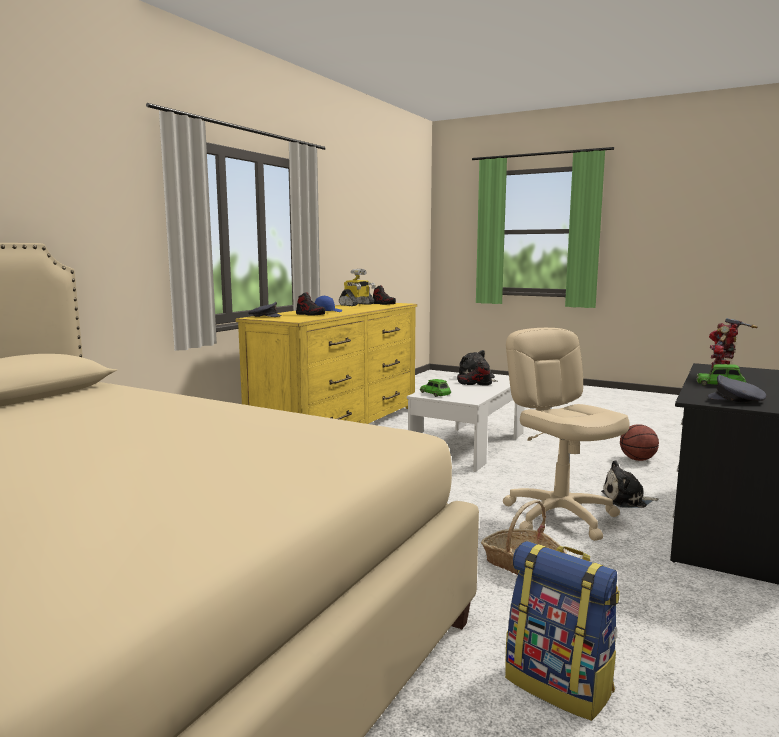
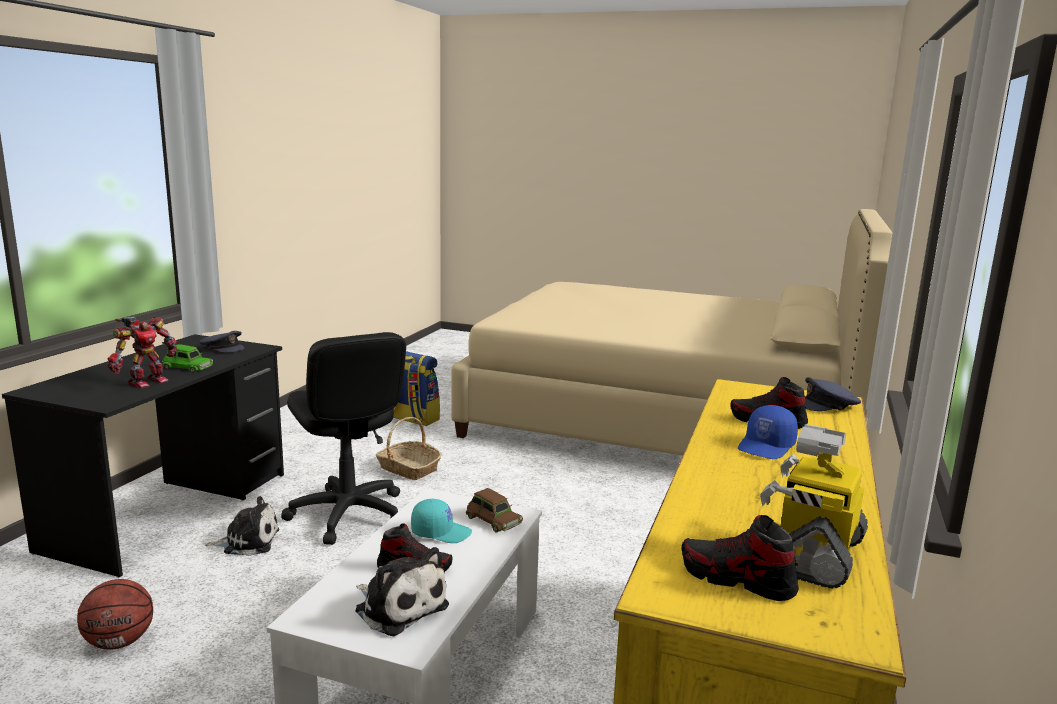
camera: 170 degrees right, 5 degrees up
(435, 393) = (493, 519): green toy car -> brown toy car
(464, 391) = (441, 532): none -> turquoise cap
(560, 516) = (348, 514): beige office chair -> black office chair

